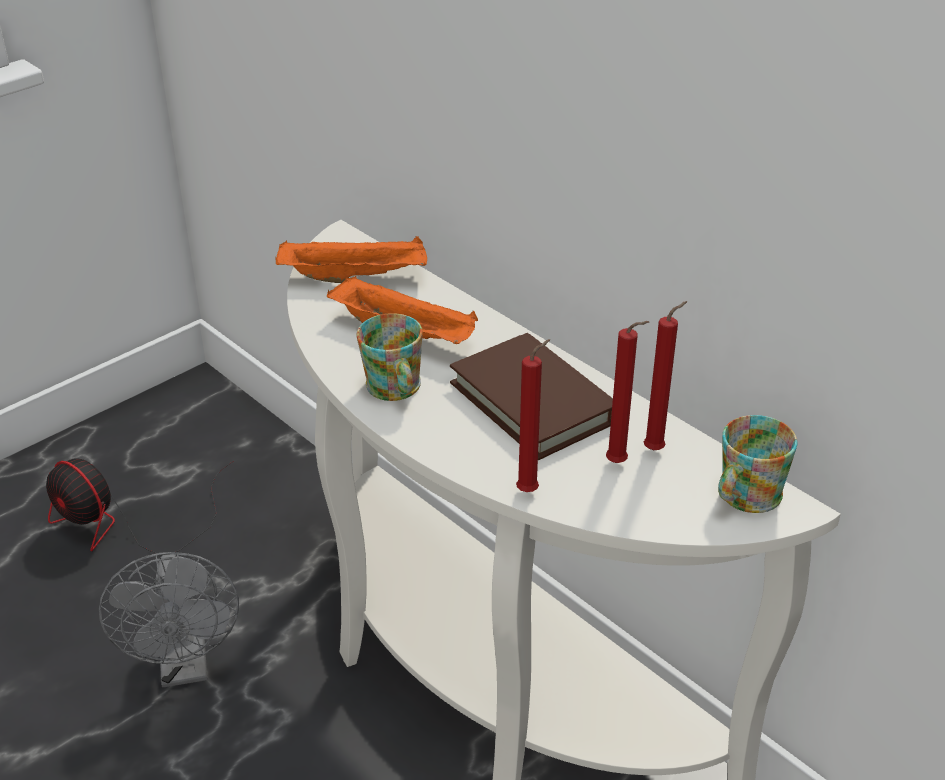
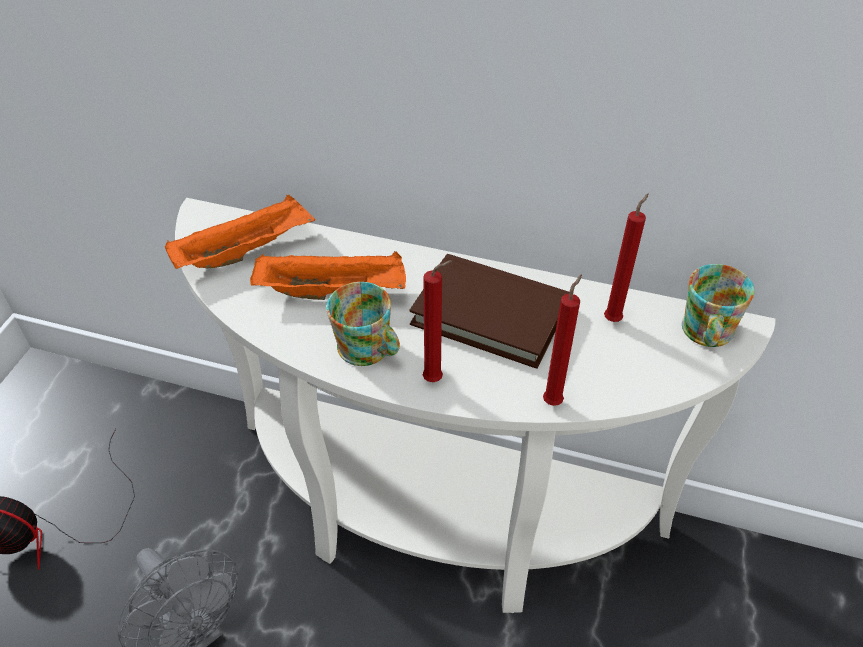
camera: 30 degrees left, 10 degrees up
(619, 464) = (598, 344): red candle -> red candle (436, 379)

